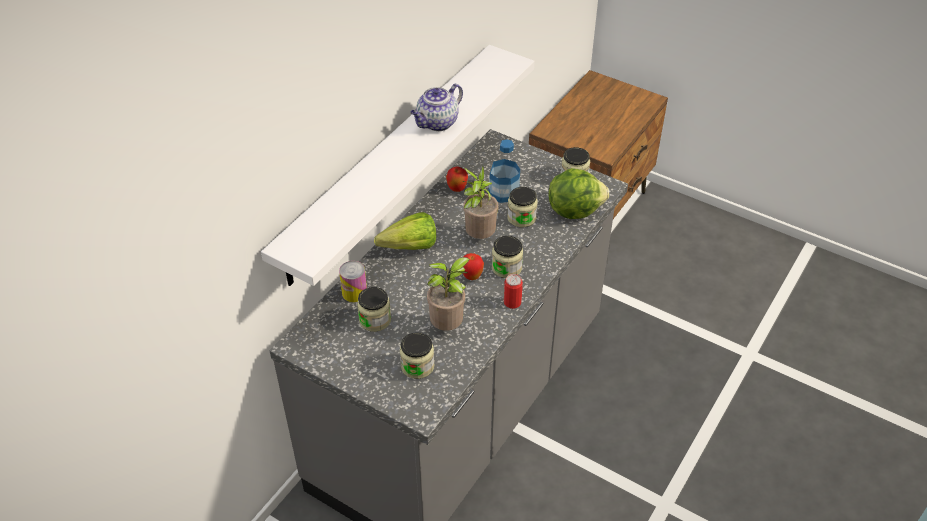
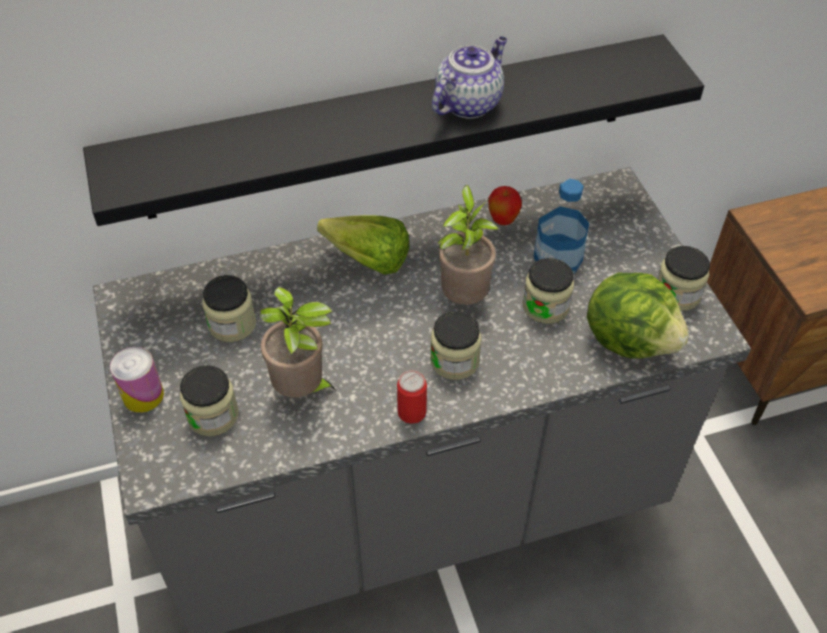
camera: 40 degrees right, 5 degrees up
(354, 293) = (247, 276): can -> can (143, 395)
(389, 161) = (390, 127): white shelf -> black shelf
(437, 123) = (468, 103): teapot -> teapot turned 135 degrees clockwise
(471, 276) = (399, 344): apple -> none

